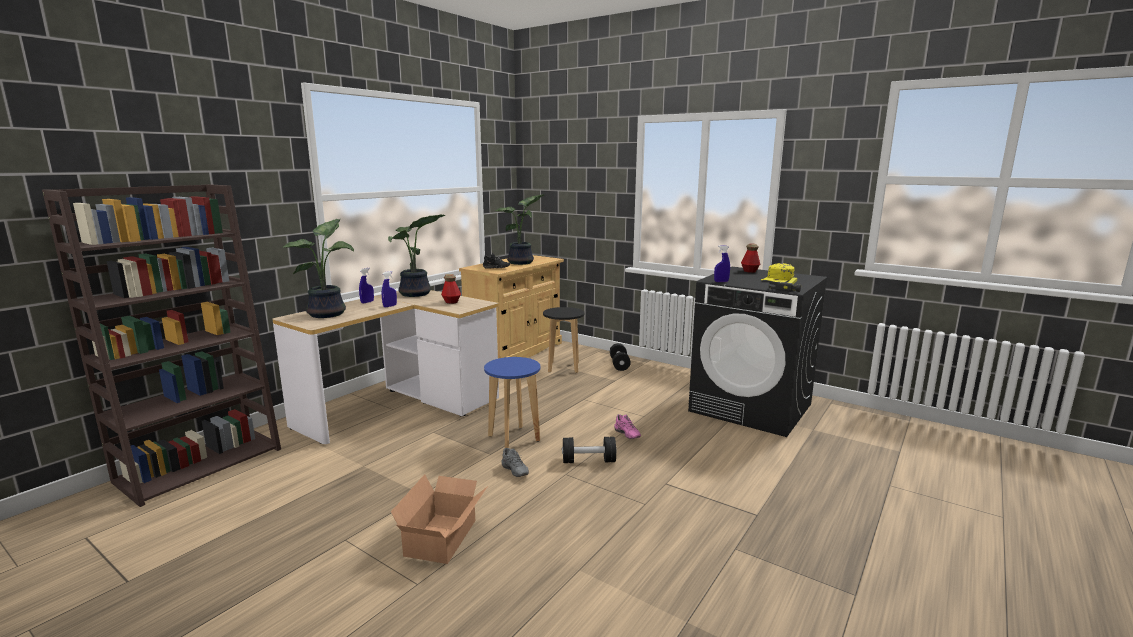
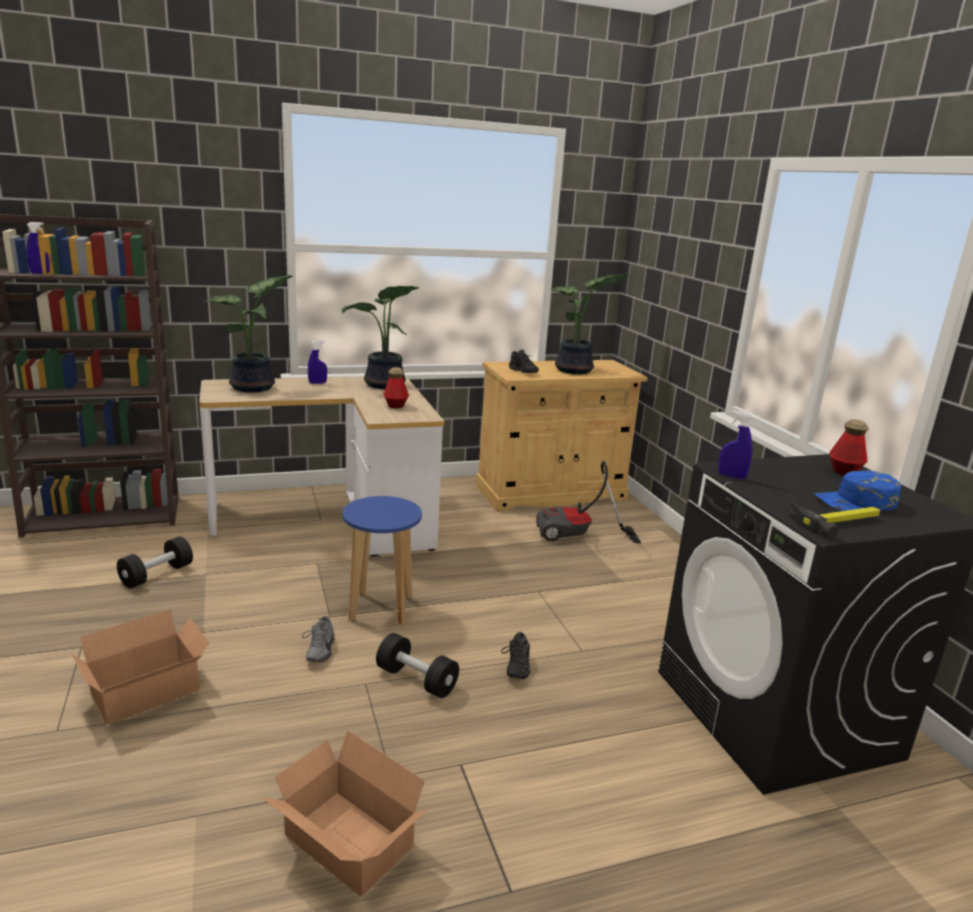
camera: 35 degrees right, 5 degrees up
(390, 306) = (326, 394): blue spray bottle -> blue spray bottle (41, 273)
(563, 367) = (578, 536): black stool -> vacuum cleaner
(619, 364) = (663, 559): black dumbbell -> black dumbbell (157, 575)
(626, 435) = (515, 667): pink shoe -> black shoe
(670, 538) = (347, 846): none -> cardboard box
(778, 279) = (856, 502): yellow cap -> blue cap

